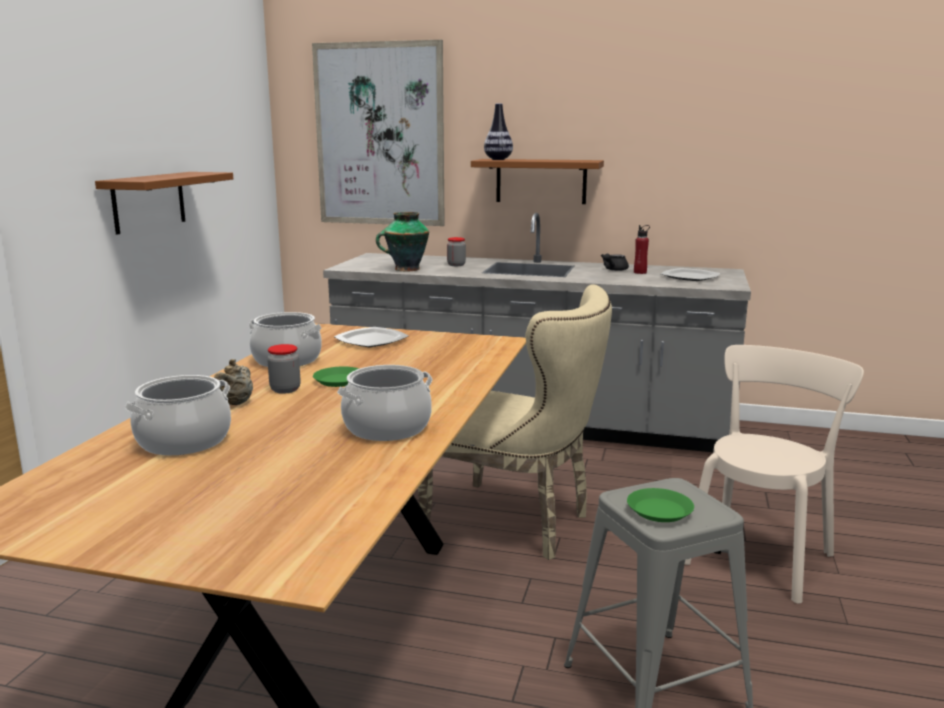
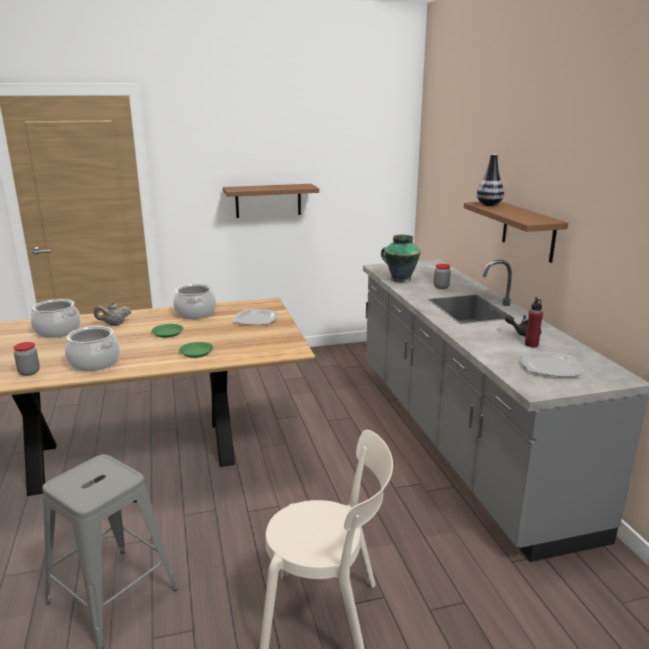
camera: 60 degrees right, 5 degrees up
(285, 389) = (143, 327): jar -> jar (29, 372)
(380, 135) = (456, 168): picture -> none
(517, 523) = (283, 483): beige chair -> none
(659, 510) = (83, 478): green plate -> green plate (196, 352)

